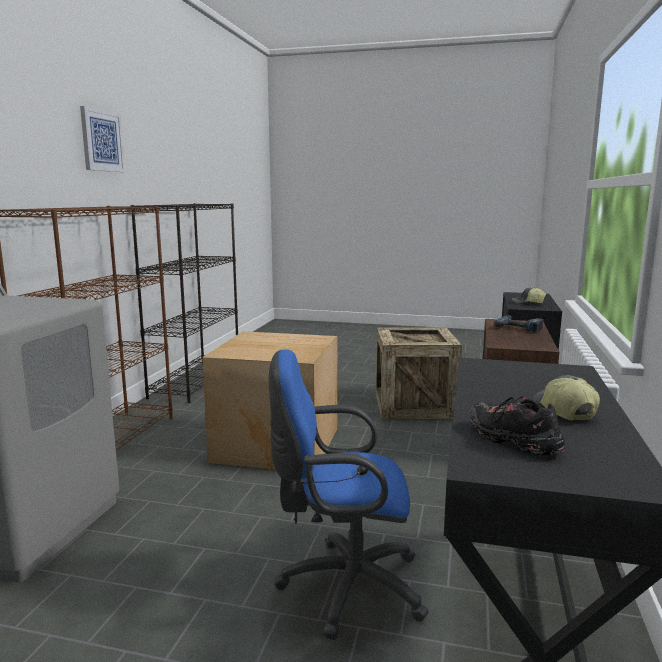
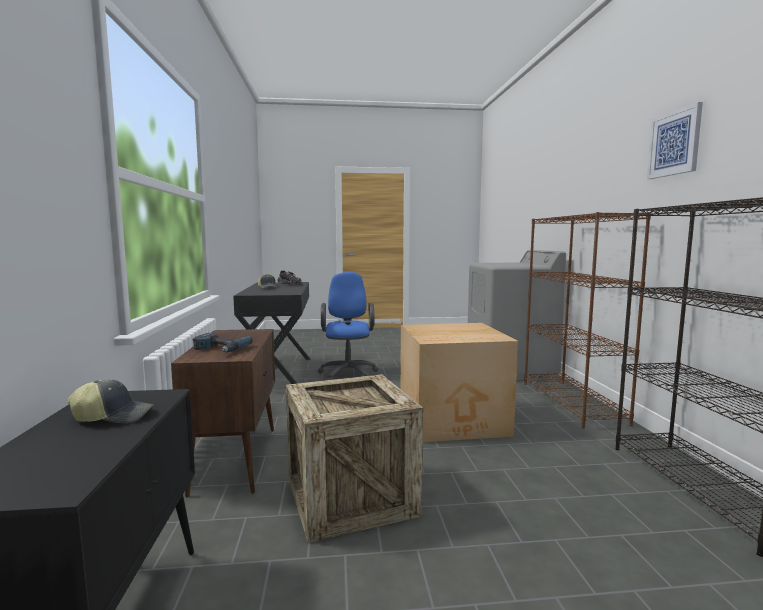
camera: 160 degrees right, 5 degrees down
(344, 586) = (348, 373): blue office chair -> blue office chair turned 75 degrees counterclockwise

